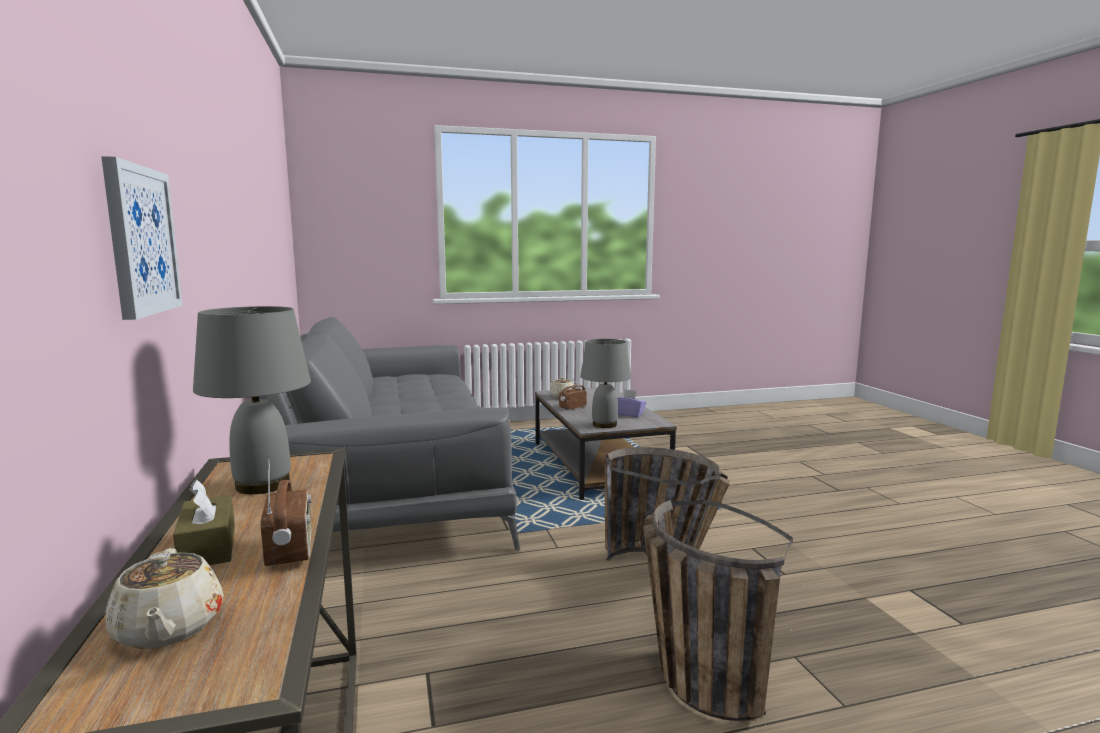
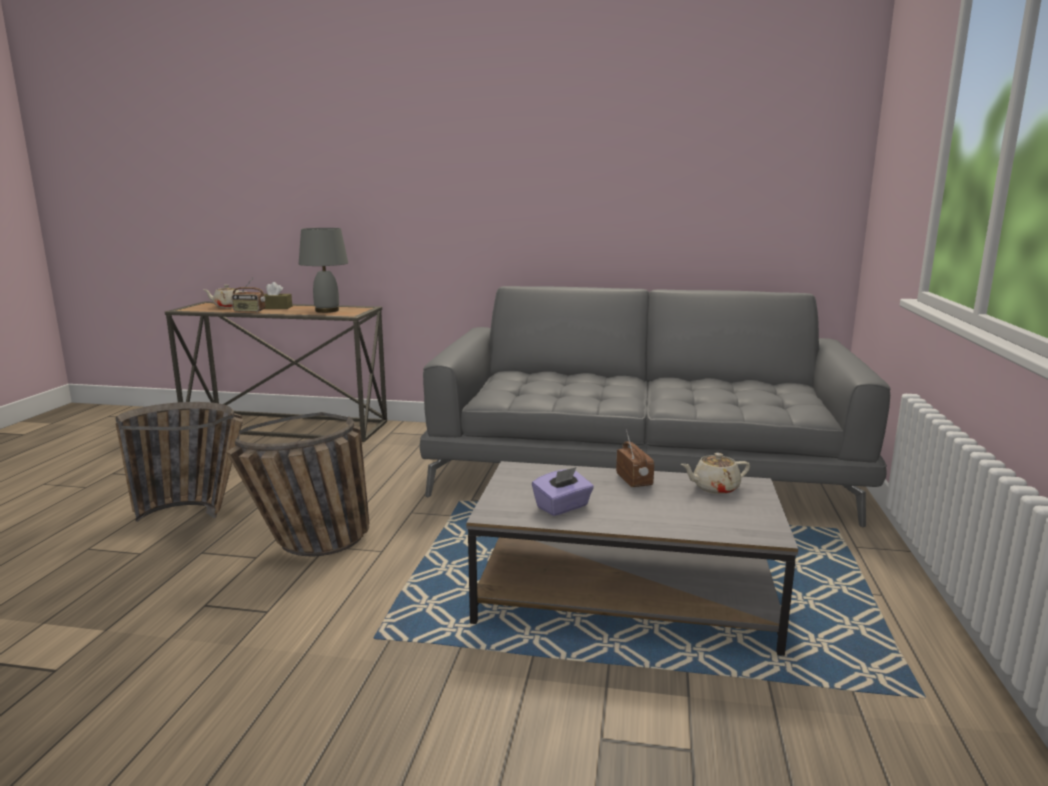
camera: 115 degrees right, 5 degrees up
(141, 240) = (336, 196): picture -> none
(605, 424) = (522, 479): grey table lamp -> none

